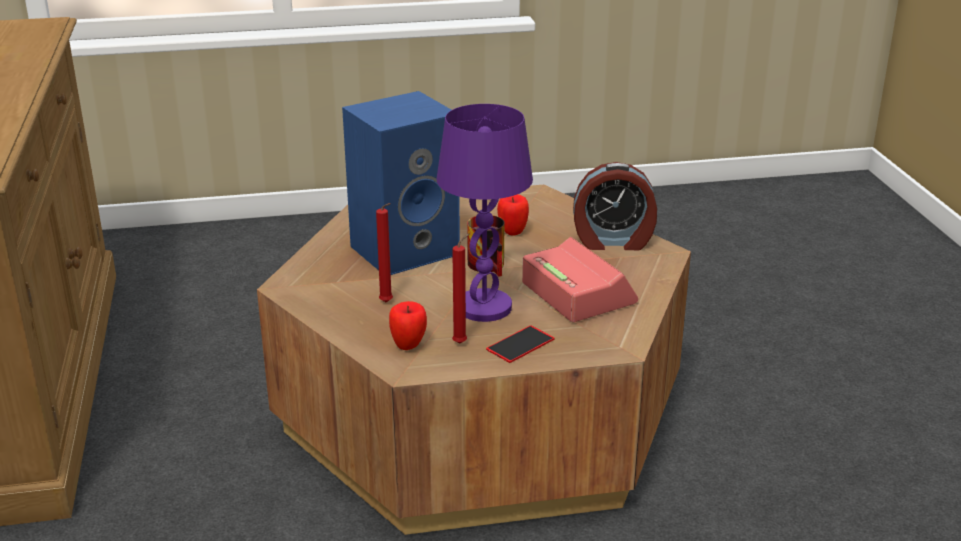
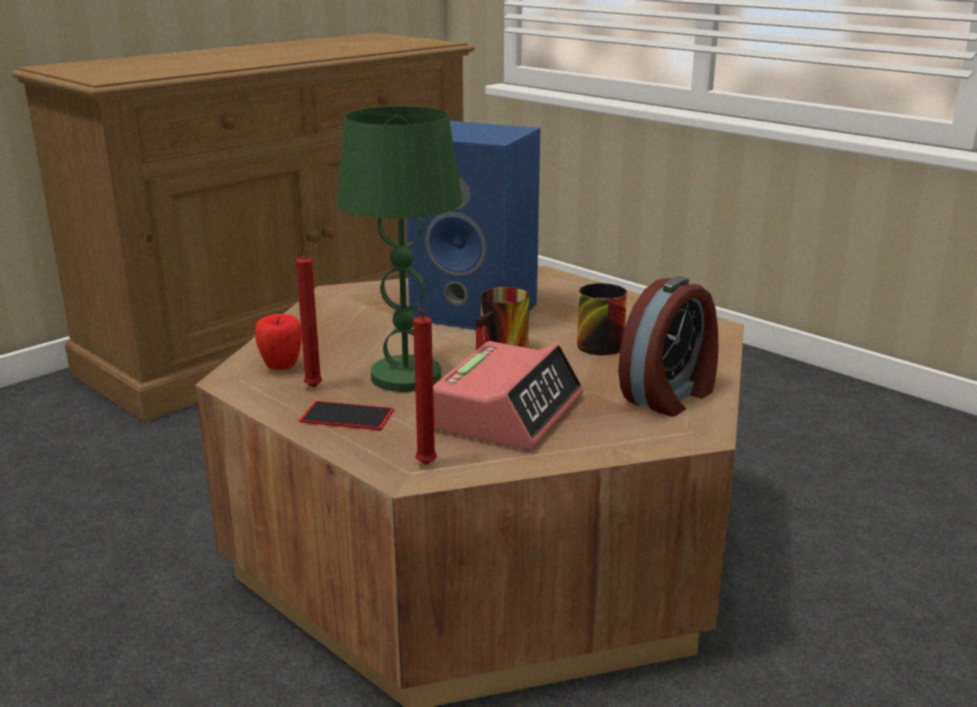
camera: 55 degrees right, 5 degrees down
(387, 303) = (356, 335): red candle -> red candle (425, 466)
(484, 308) = (405, 377): purple table lamp -> green table lamp
(512, 232) = (598, 342): apple -> mug
(613, 241) = (671, 396): alarm clock -> alarm clock turned 105 degrees counterclockwise

